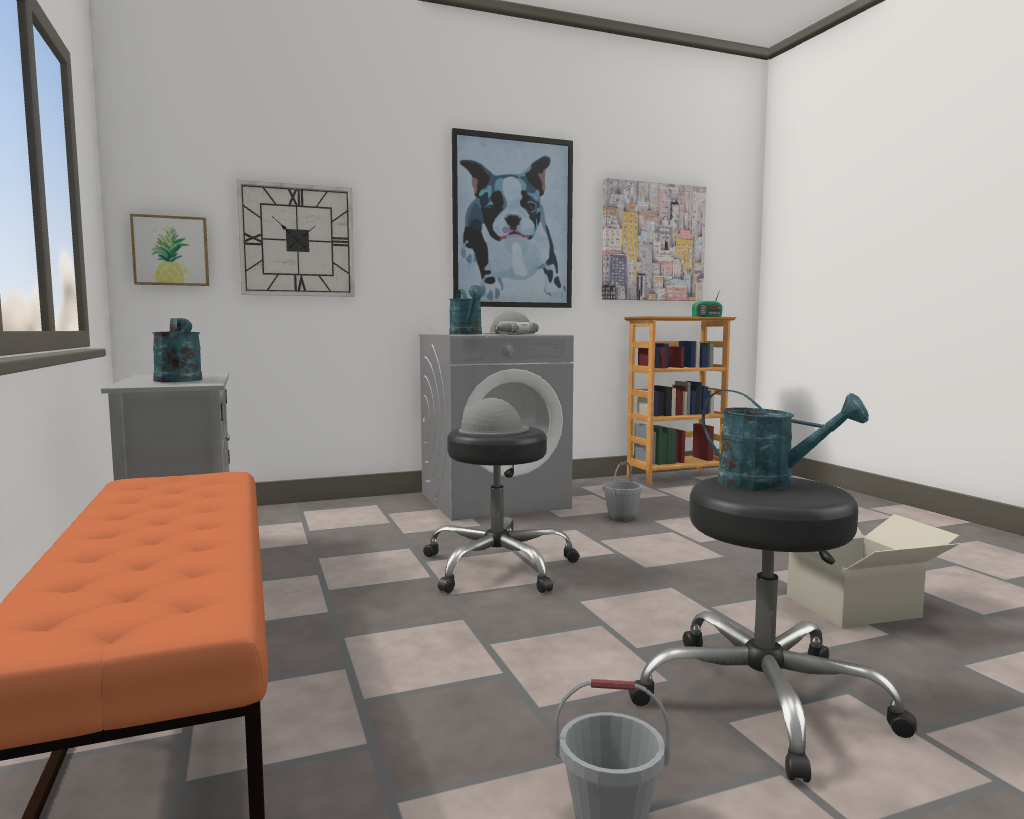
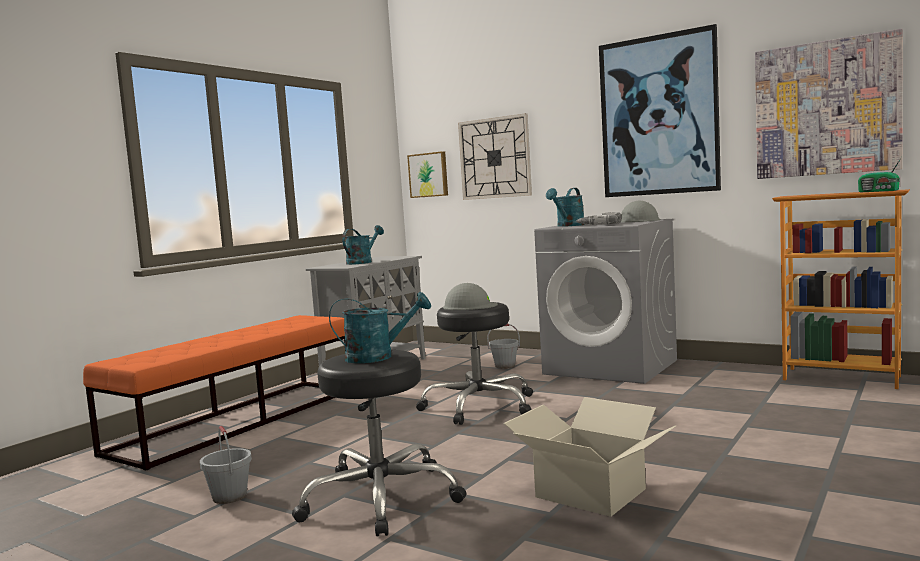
camera: 55 degrees right, 0 degrees up
(622, 518) = (656, 398): grey bucket -> grey bucket (505, 366)
(769, 484) = (378, 357): turquoise watering can -> turquoise watering can turned 90 degrees counterclockwise

